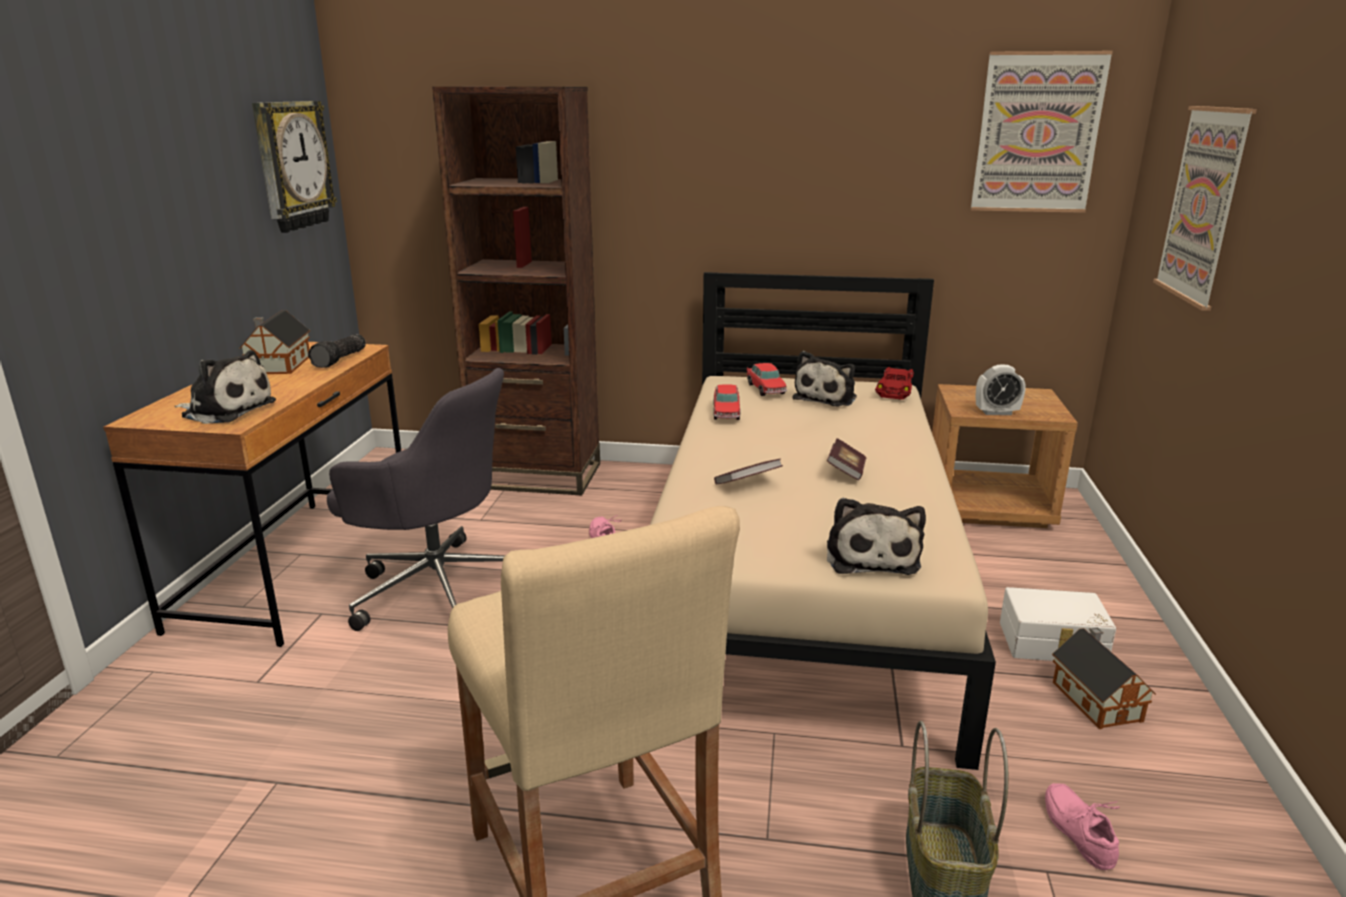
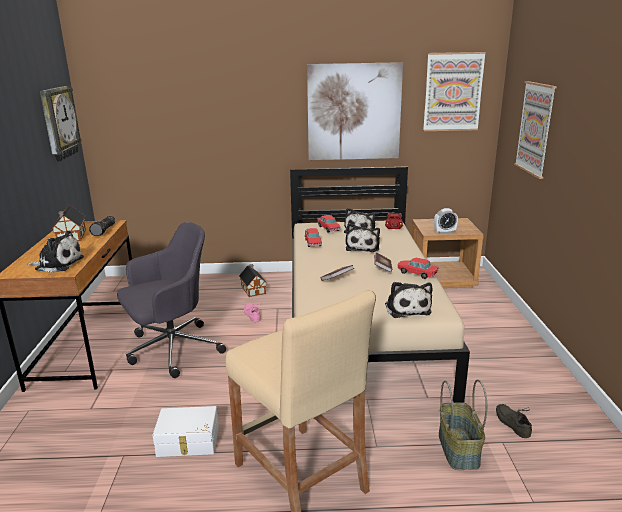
camera: 10 degrees left, 0 degrees up
(437, 588) = (171, 349): grey office chair -> grey office chair turned 45 degrees counterclockwise
(536, 476) = (204, 284): brown bookcase -> none
(820, 428) = (363, 247): none -> plush toy
(833, 168) = (354, 112): none -> picture
(913, 487) = (417, 273): none -> toy car
(1053, 644) = (485, 342): white storage box -> white storage box (188, 442)
(1081, 831) = (513, 423): pink shoe -> grey shoe
(1095, 699) = (509, 365): toy house -> toy house (253, 289)

